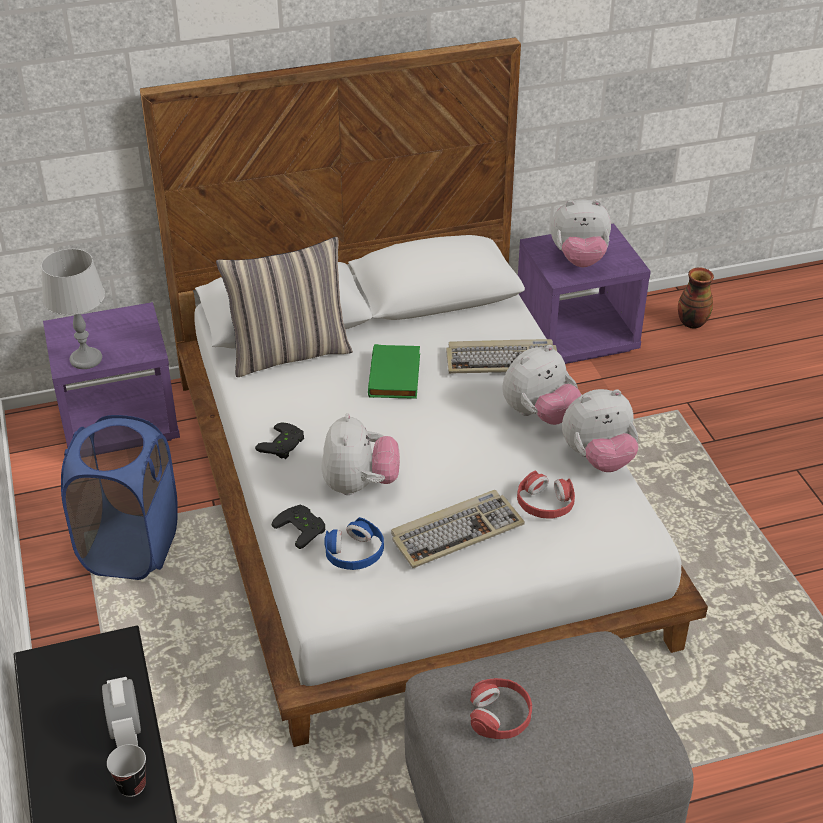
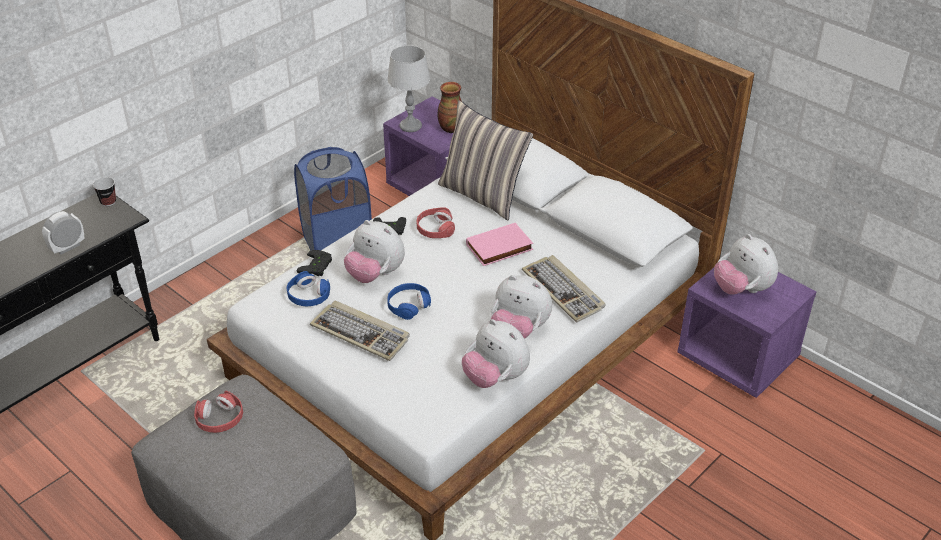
camera: 60 degrees right, 0 degrees up
(132, 785) = (32, 264): cup -> cup (108, 202)
(359, 485) = (375, 274): plush toy -> plush toy turned 60 degrees clockwise
(396, 376) = (499, 248): green book -> pink book
(437, 477) = (408, 305): none -> blue headphones
(545, 503) = (423, 366): red headphones -> red headphones (435, 228)
(691, 322) = (832, 421): vase -> vase (451, 128)

